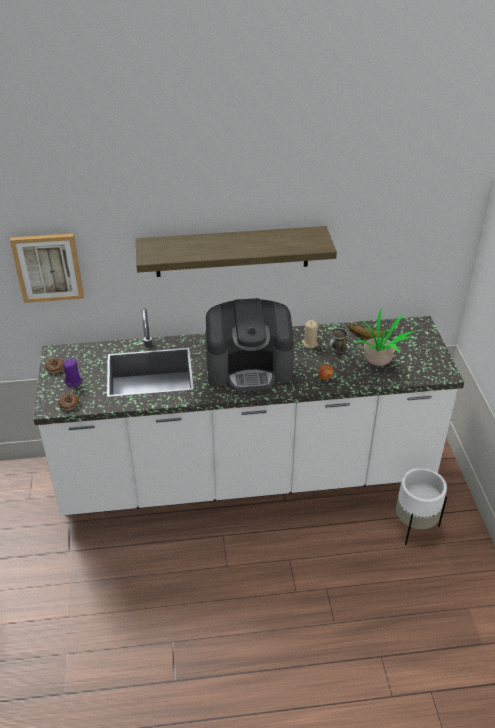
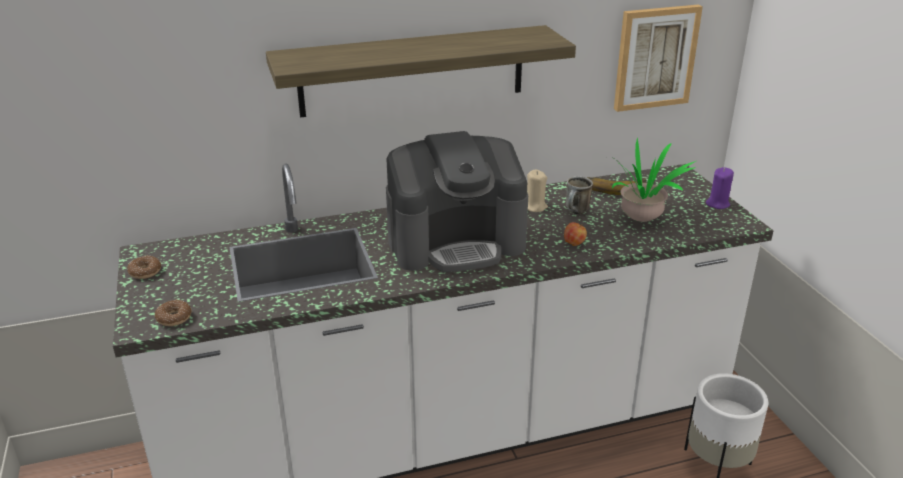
camera: 10 degrees left, 10 degrees down
(48, 267) = (125, 106): picture -> picture (655, 57)
(73, 381) = (178, 287): purple candle -> purple candle (717, 204)

